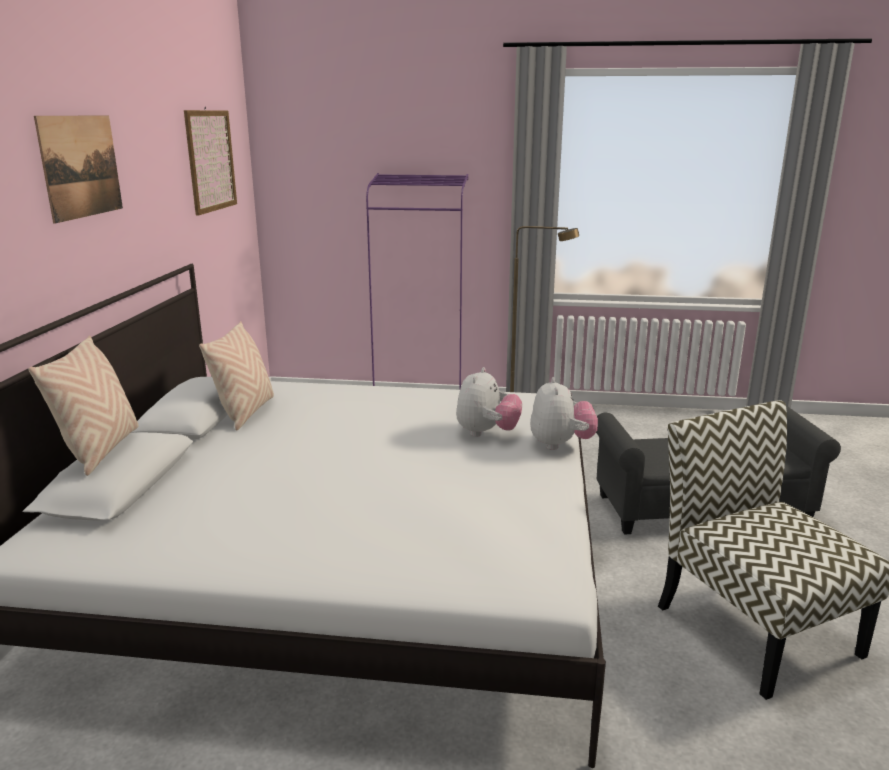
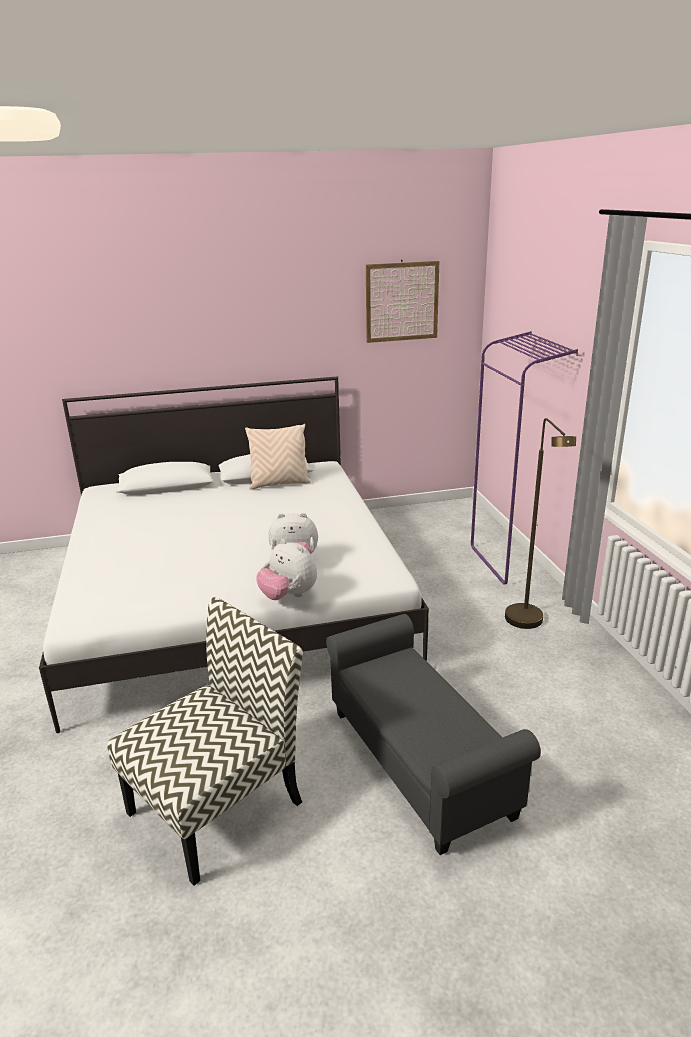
camera: 70 degrees right, 5 degrees up
(81, 166) = (229, 305): picture -> none
(100, 450) = (164, 463): beige pillow -> none
(561, 444) = (288, 596): plush toy -> plush toy turned 60 degrees clockwise

